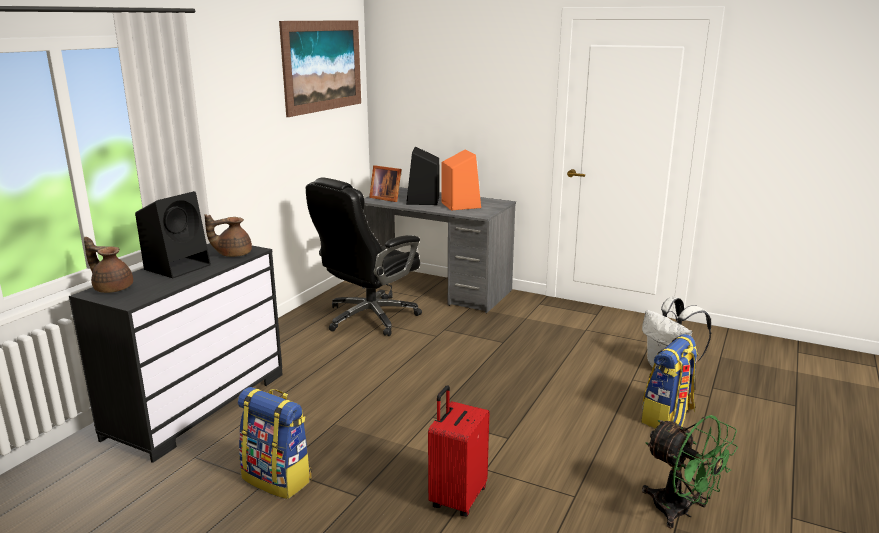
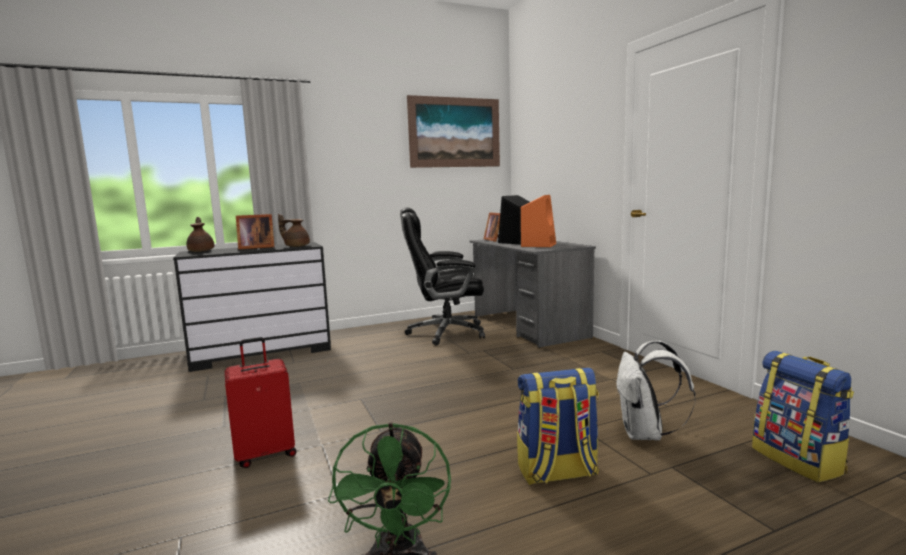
camera: 40 degrees right, 10 degrees down
(178, 267) = (255, 248): black speaker -> picture frame
(278, 479) = (213, 400): backpack -> backpack (798, 460)

